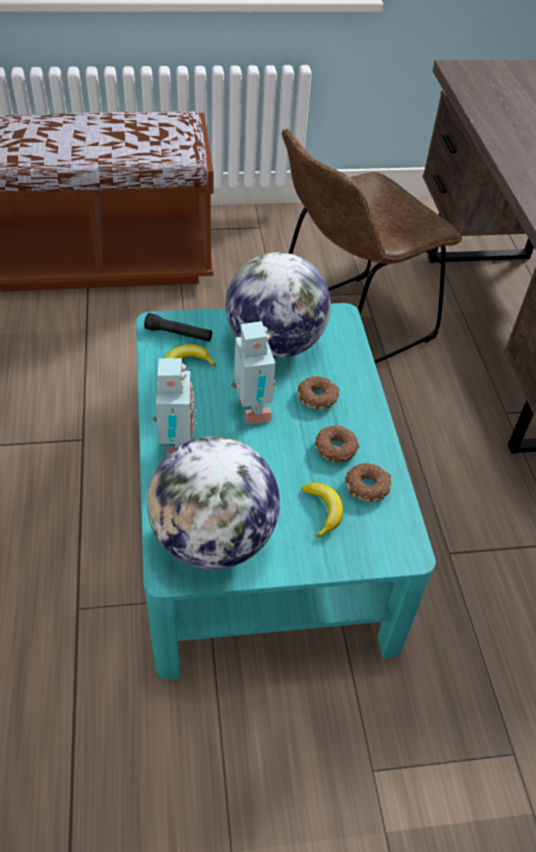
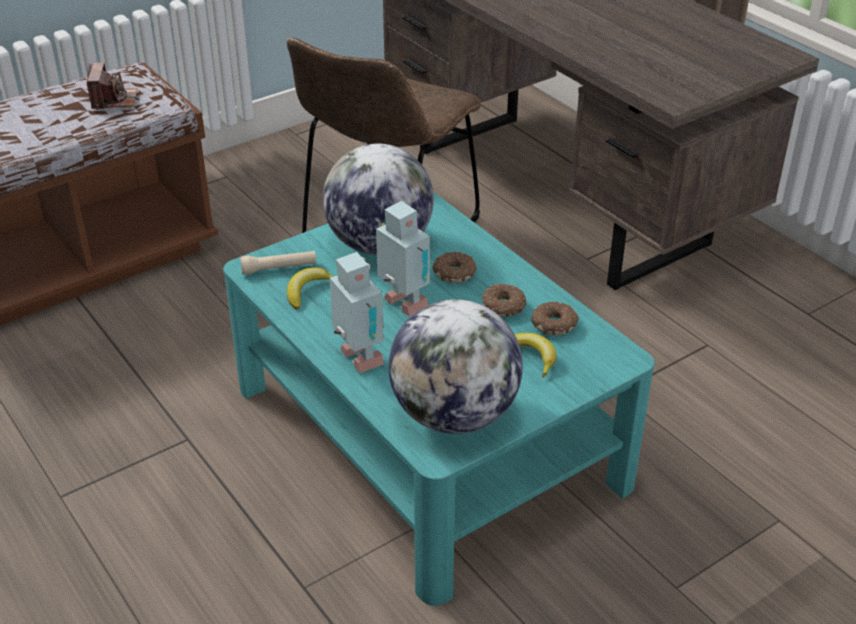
camera: 25 degrees left, 10 degrees down
(150, 138) = (113, 100): none -> camera
(178, 334) = (279, 268): black flashlight -> beige flashlight

